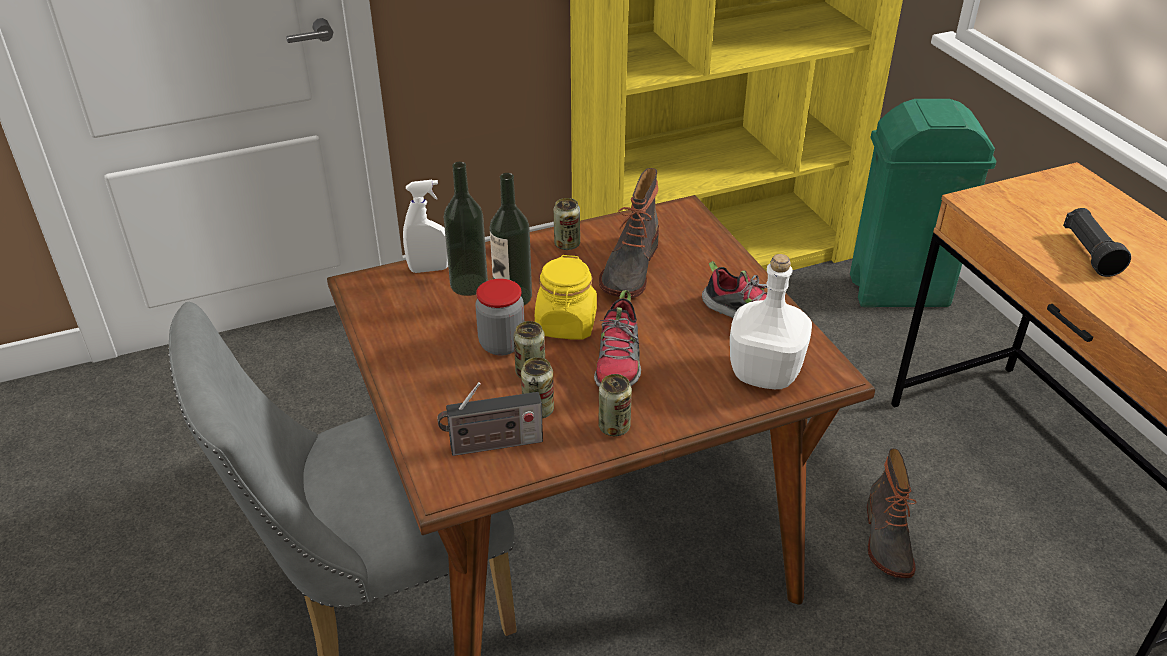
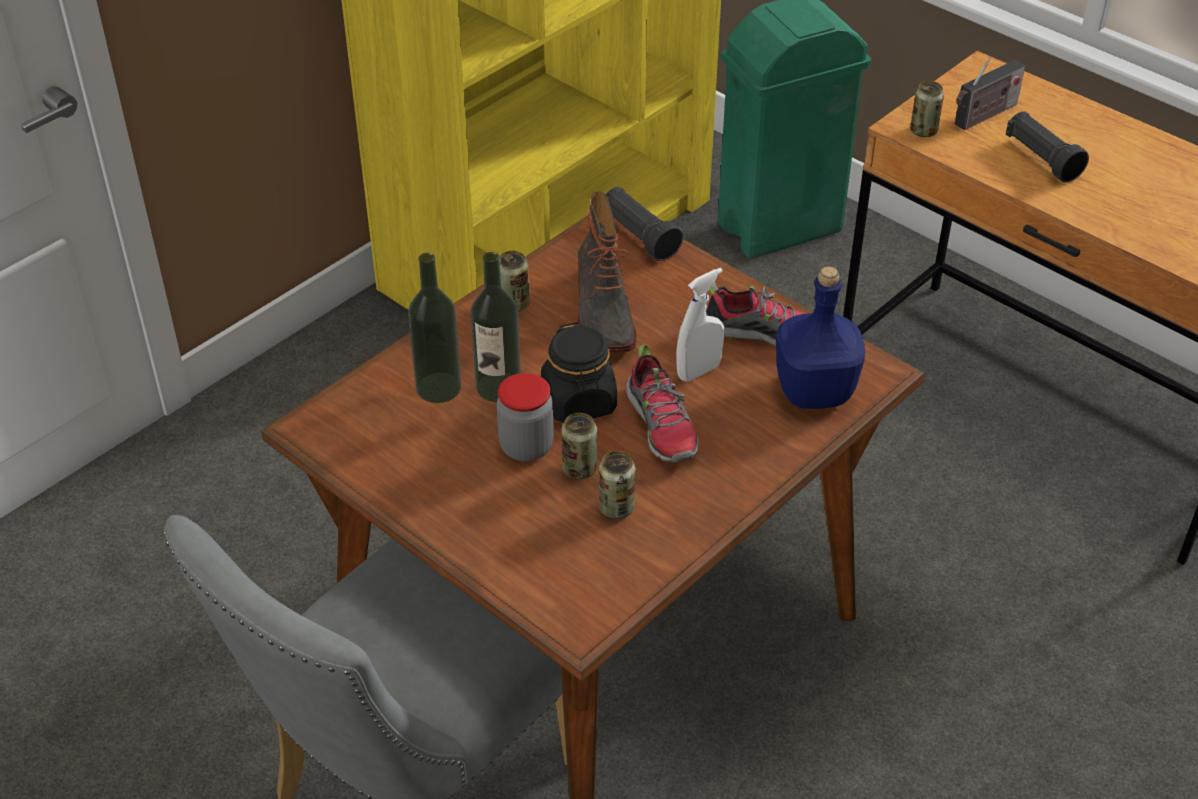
camera: 25 degrees left, 5 degrees up
(429, 269) = (379, 382): white spray bottle -> white spray bottle (698, 371)
(492, 445) = (596, 562): radio -> radio (984, 116)
(566, 324) = (579, 401): yellow jar -> black jar
(614, 427) = (705, 500): can -> can (923, 131)
(697, 224) = (639, 236): none -> black flashlight
(766, 373) = (816, 391): white bottle -> blue bottle
(886, 539) = (902, 519): boot -> none

